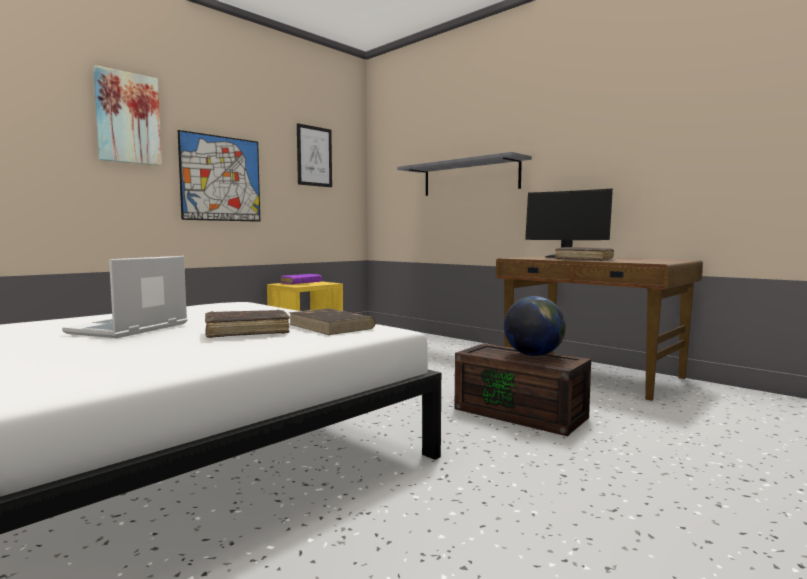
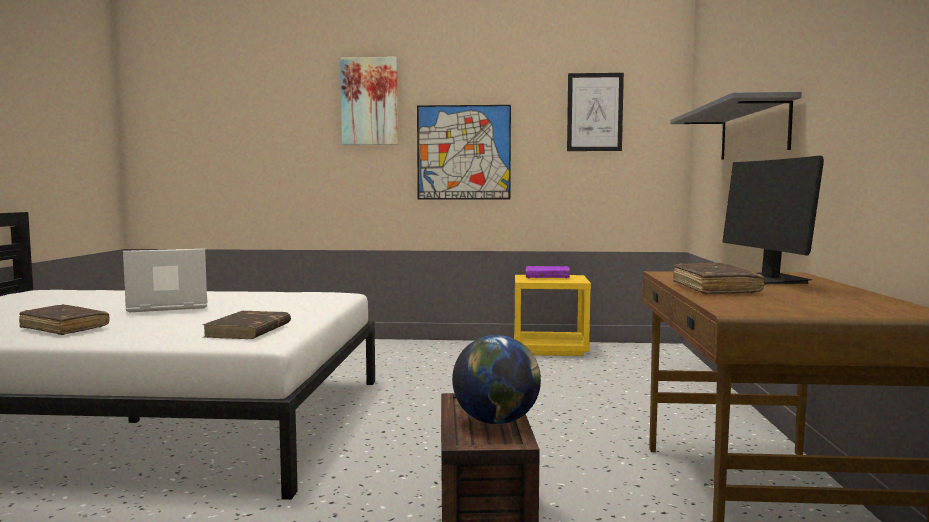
camera: 50 degrees right, 0 degrees up
(247, 332) = (190, 323): brown book -> brown book (64, 328)

